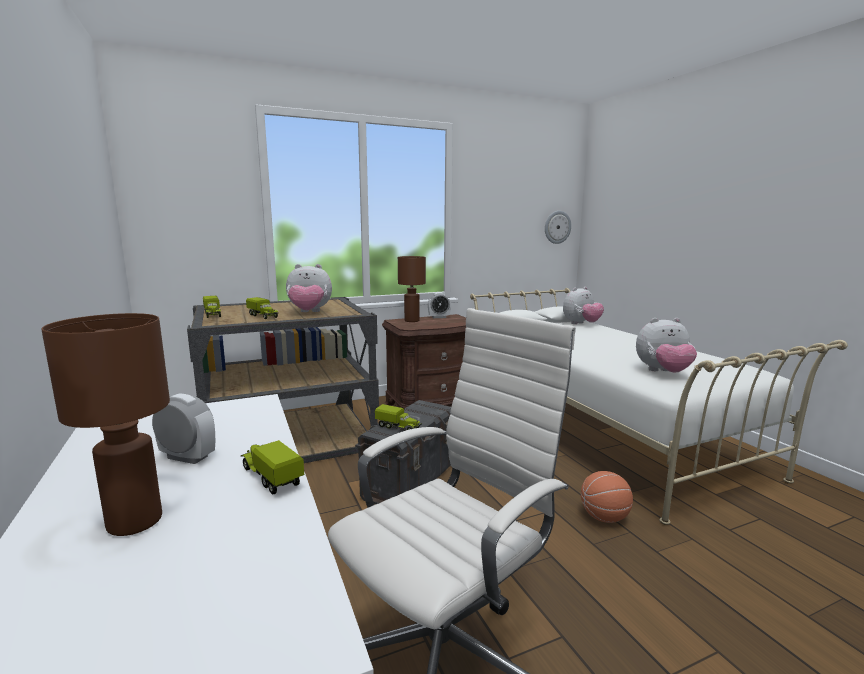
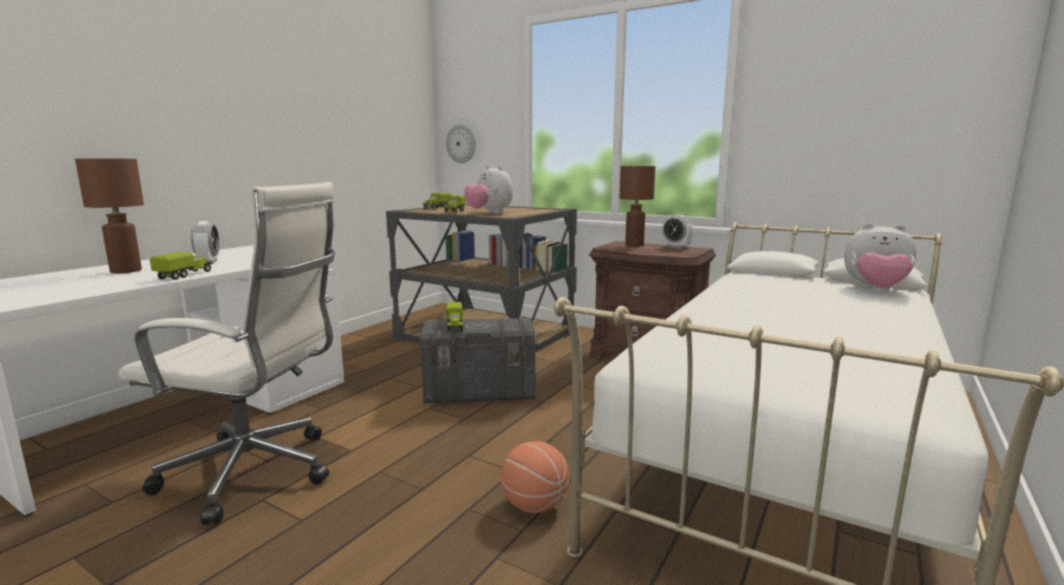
camera: 55 degrees right, 0 degrees up
(557, 227) = (954, 123): wall clock -> wall clock (461, 144)
(663, 372) = (704, 346): plush toy -> none

